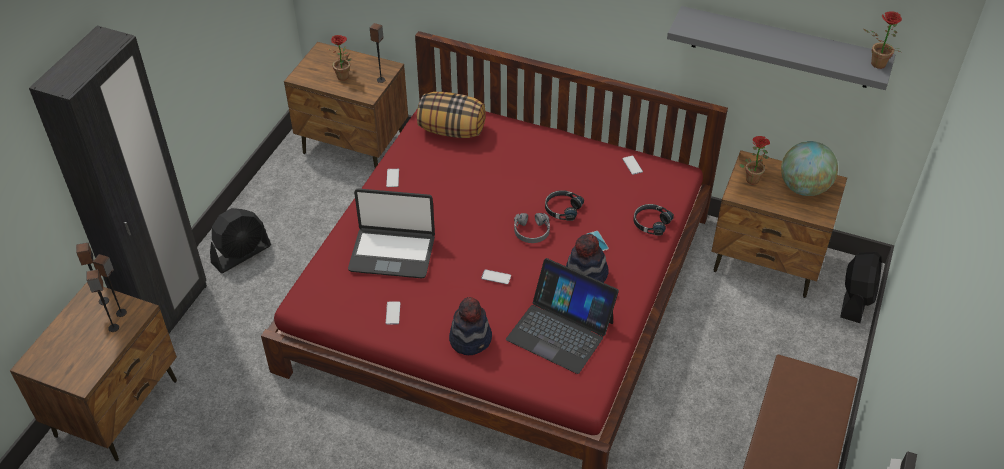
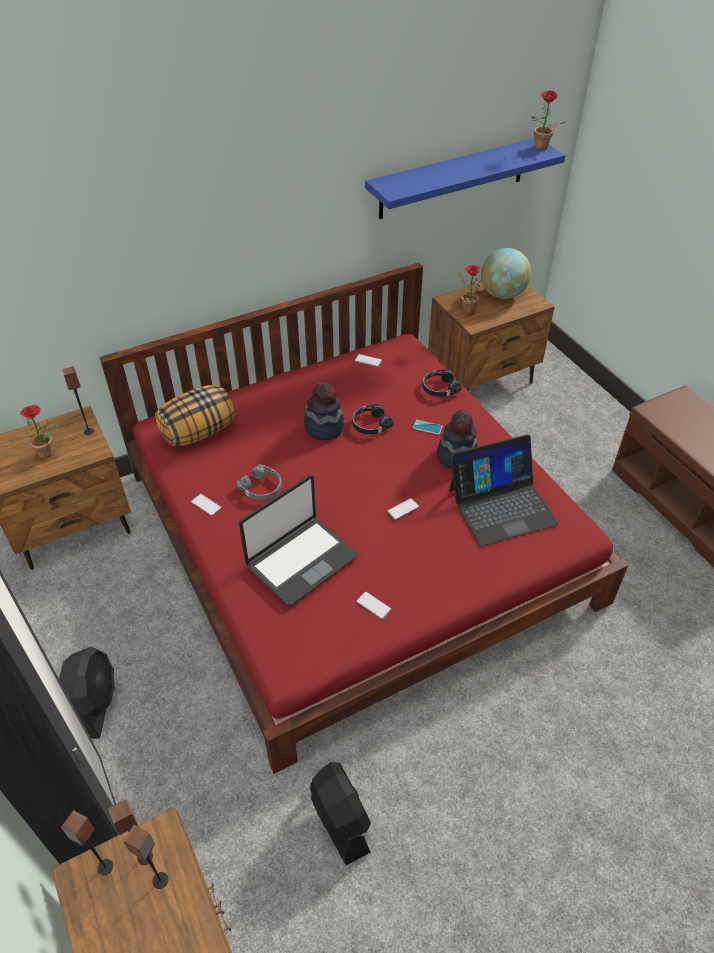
camera: 50 degrees left, 0 degrees up
(471, 338) = (457, 568): hat -> hat (324, 426)
(531, 232) = (376, 456): grey headphones -> grey headphones (262, 488)
(781, 47) = (452, 178): grey shelf -> blue shelf
(856, 299) = (556, 363): black fan -> black fan (339, 820)

